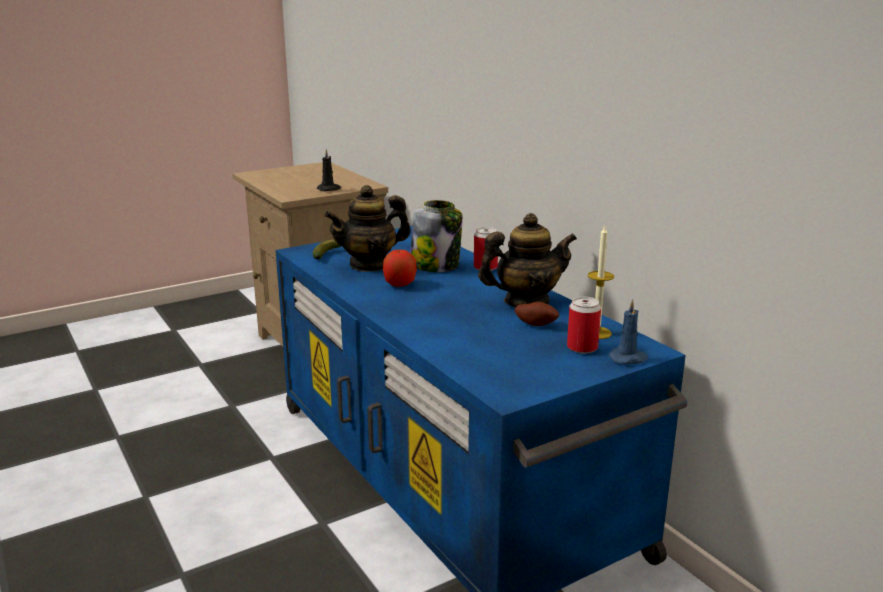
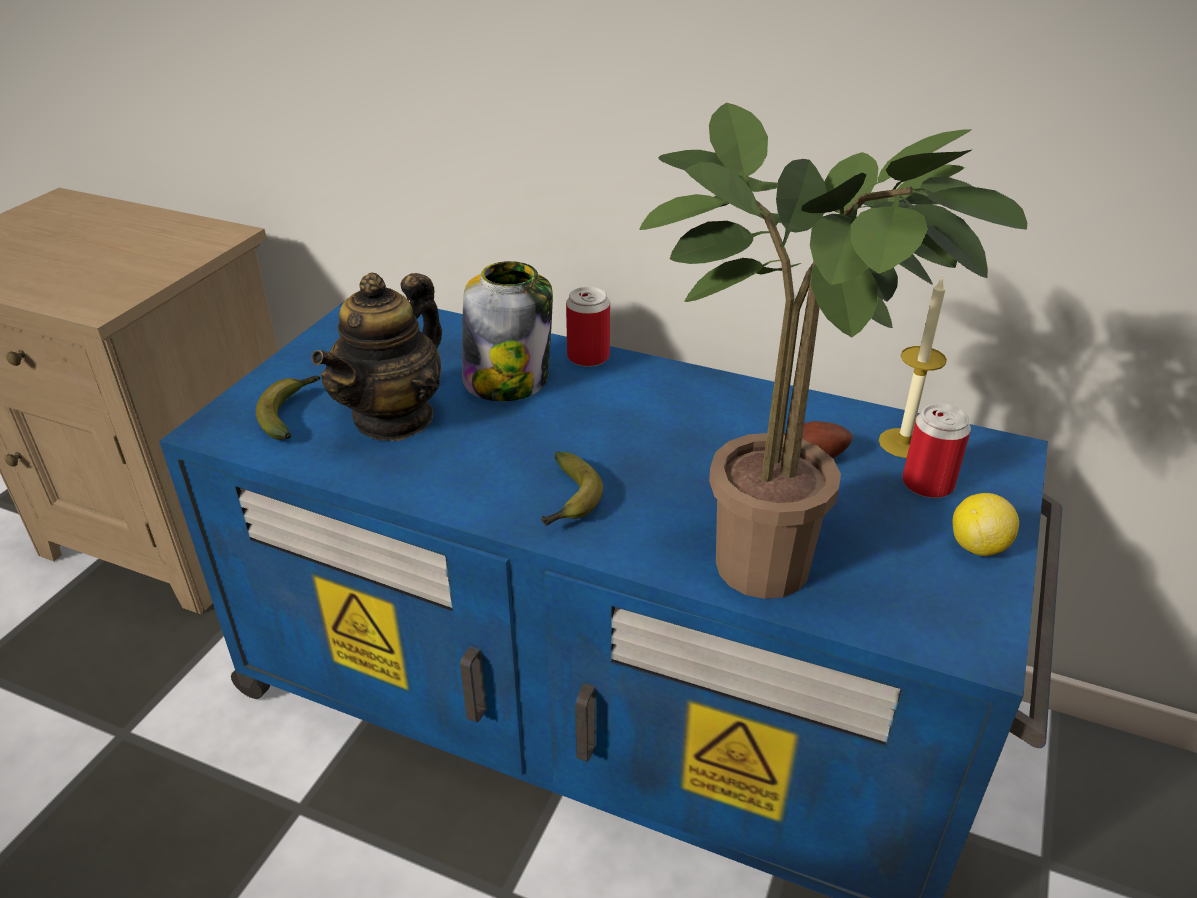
camera: 35 degrees left, 15 degrees up
(329, 189) = (157, 264): black candle -> none
(399, 284) = (504, 449): apple -> none
(401, 305) = (569, 501): none -> banana
(460, 348) = (780, 565): none -> potted plant
(526, 302) = (738, 414): teapot -> none
(569, 372) = (978, 546): none -> lemon
(628, 358) = (1004, 480): blue candle -> none

